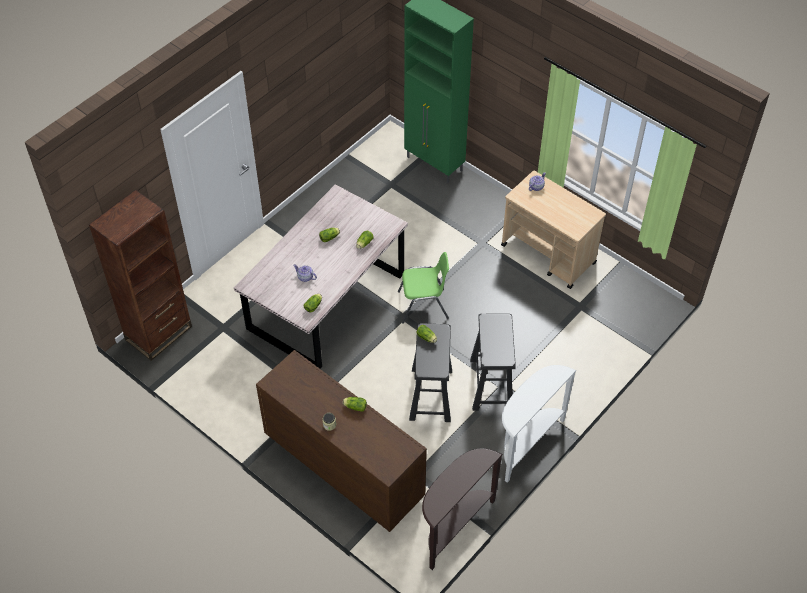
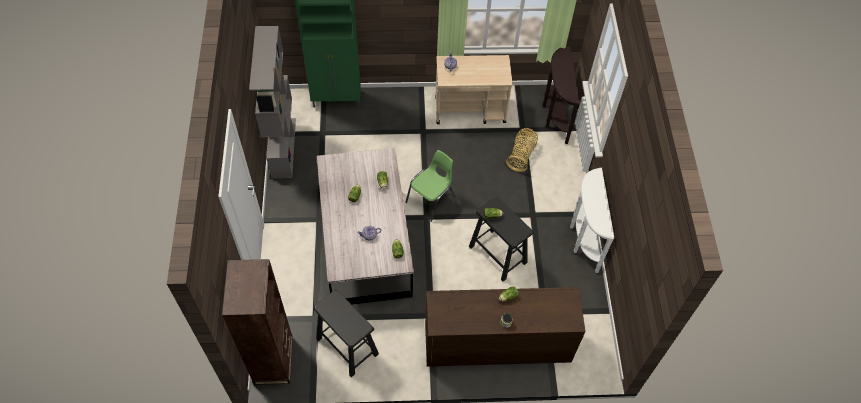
camera: 45 degrees left, 5 degrees up
(345, 174) = (283, 147): none -> grey bookcase
(453, 527) = (599, 326): brown console table -> brown console table (554, 116)
(491, 384) = (525, 218): black stool -> black stool (347, 346)
(553, 328) = (521, 155): none -> basket

